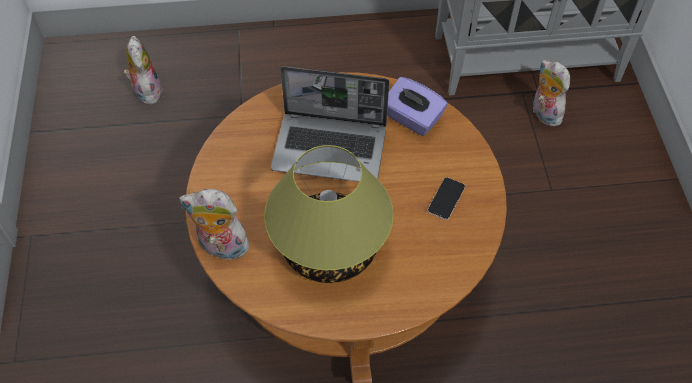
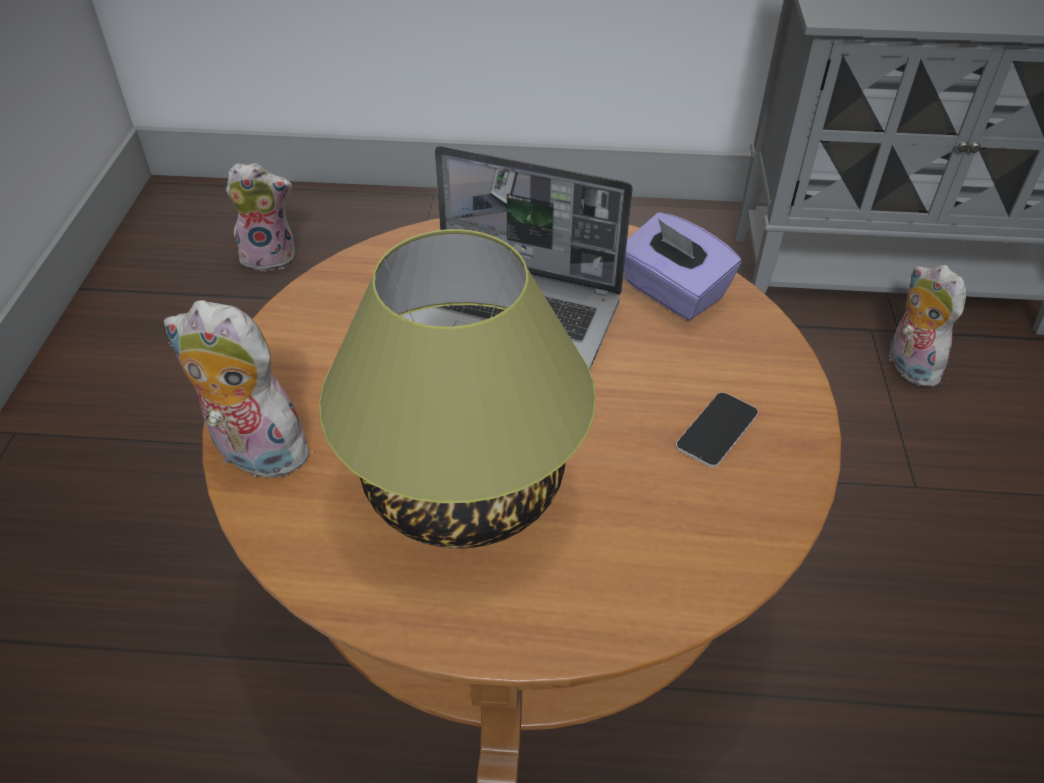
camera: 10 degrees right, 10 degrees down
(146, 91) = (271, 256): plush toy -> plush toy turned 90 degrees clockwise

